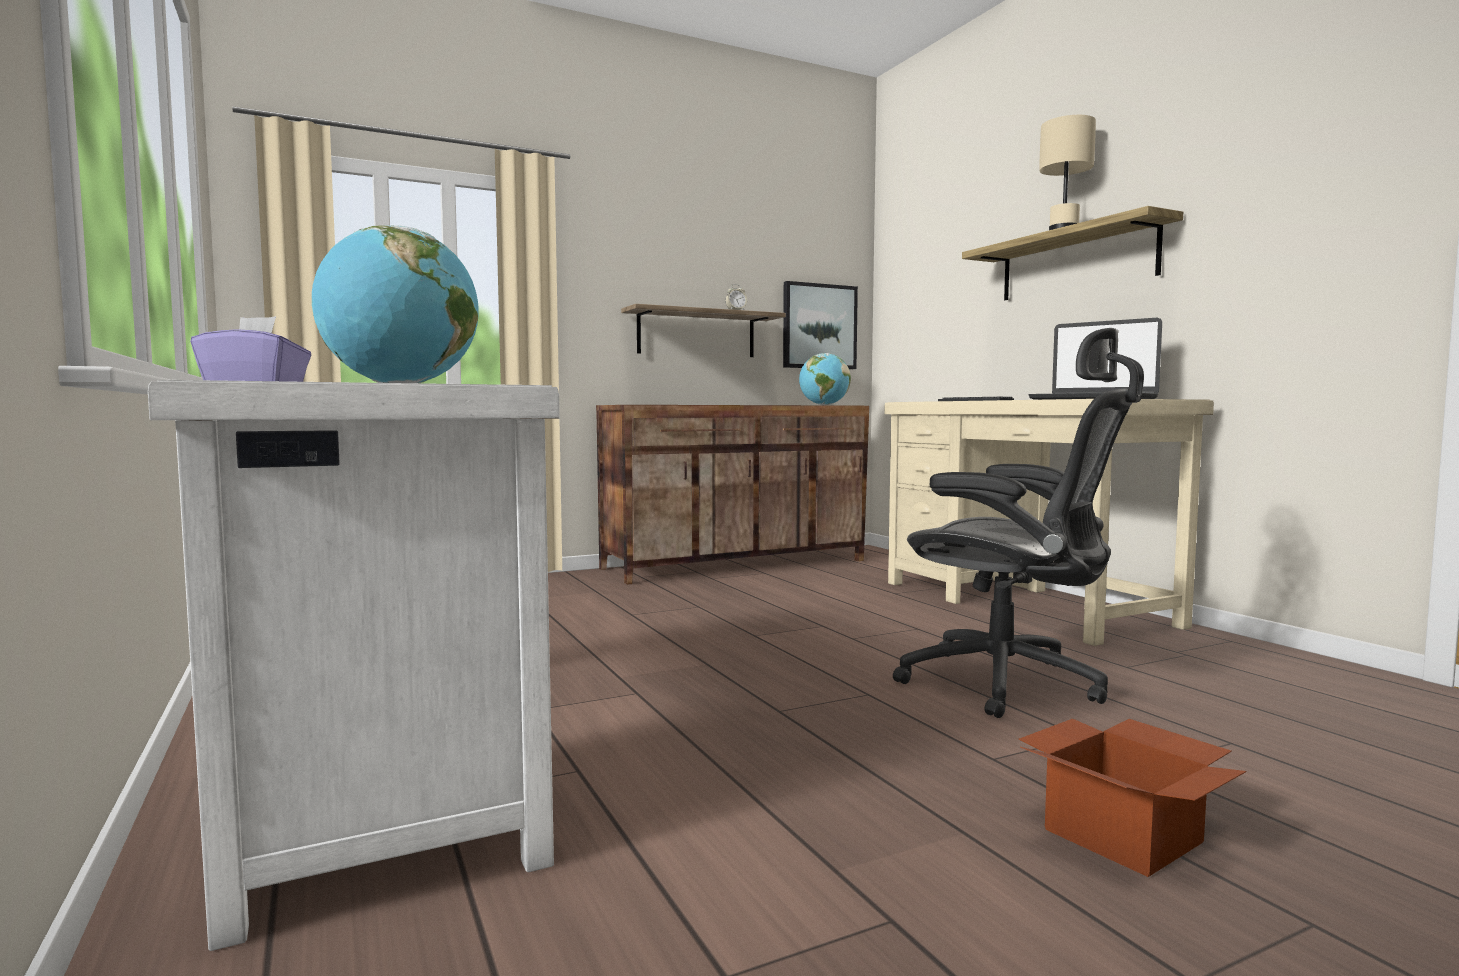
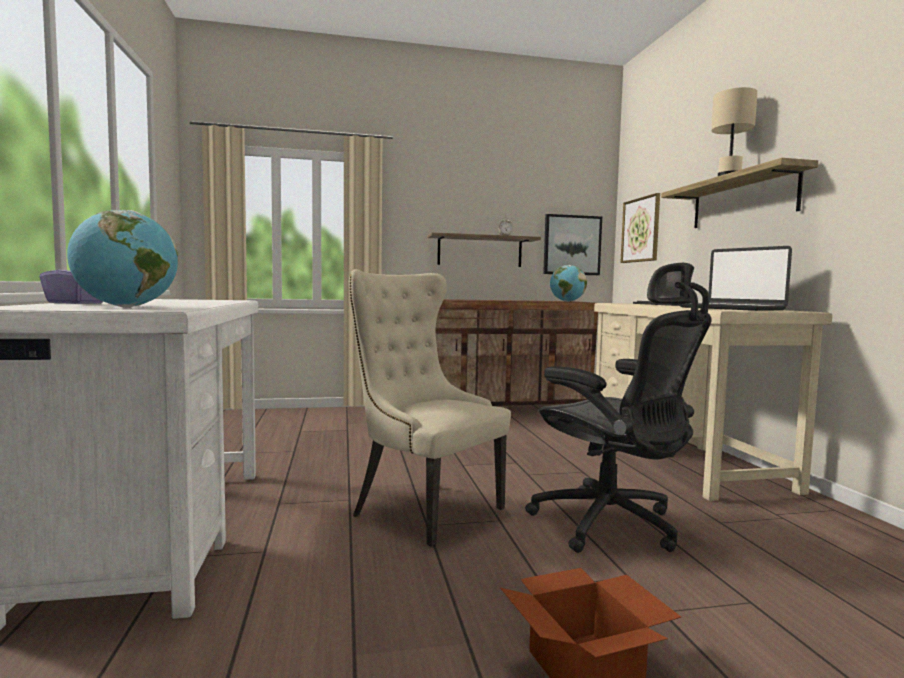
camera: 15 degrees right, 0 degrees up
(760, 694) = (426, 510): none -> beige chair
(916, 305) = (640, 230): none -> picture

